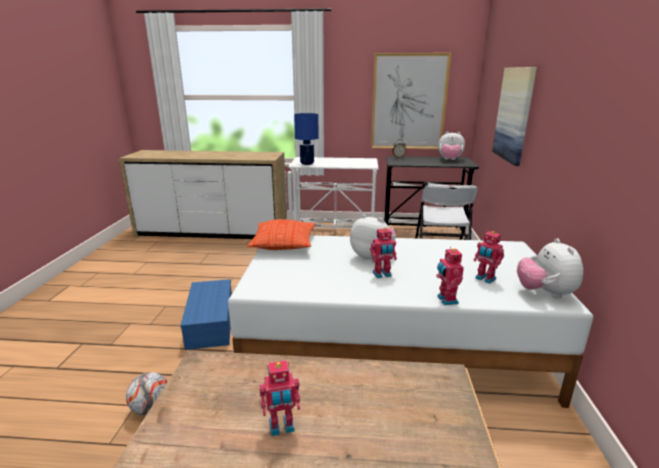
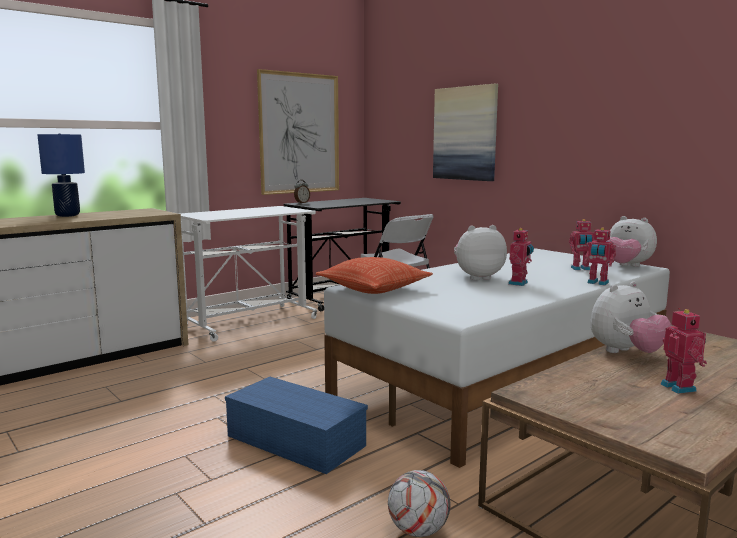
camera: 45 degrees left, 10 degrees down
(282, 427) = (680, 387): toy robot -> toy robot turned 45 degrees counterclockwise
(307, 164) = (221, 216): blue table lamp -> blue table lamp (68, 216)
(449, 160) = (358, 200): plush toy -> plush toy (626, 353)

